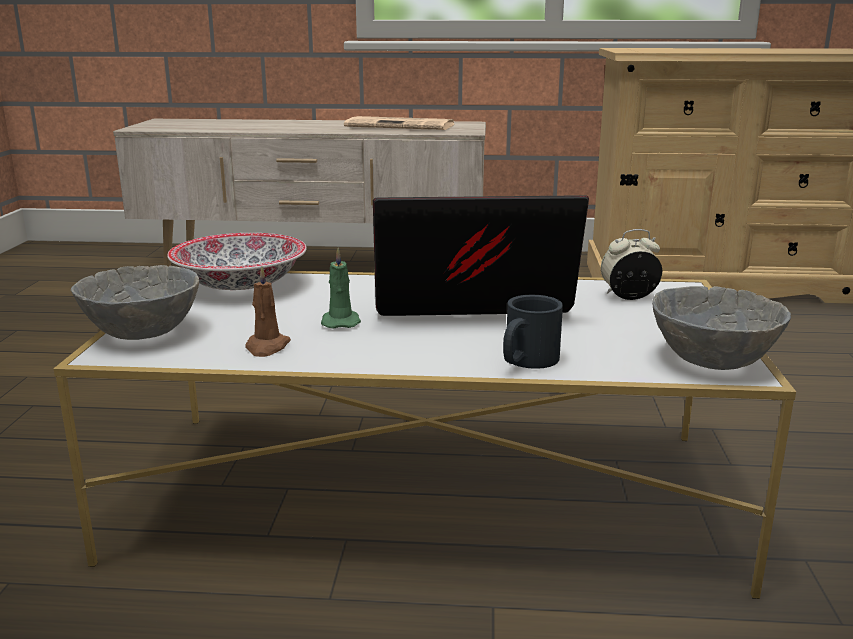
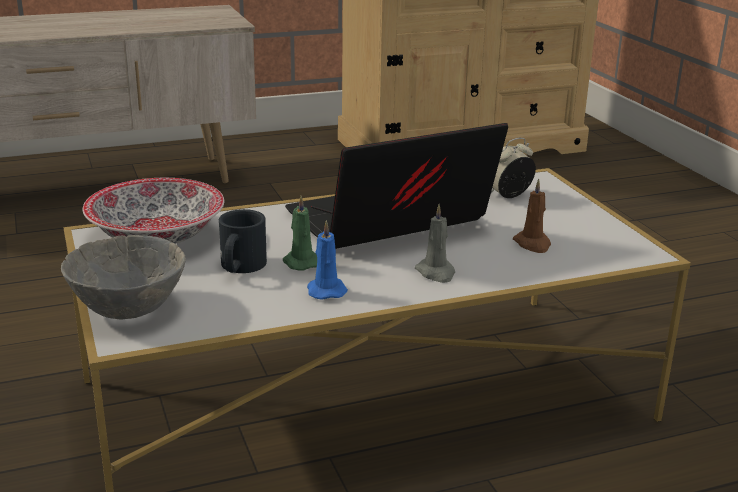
camera: 25 degrees left, 5 degrees up
(267, 347) = (266, 301): brown candle -> brown candle (533, 244)
(334, 348) = (325, 290): none -> blue candle
(402, 126) = (152, 19): newspaper -> none
(465, 352) = (436, 273): none -> grey candle
(526, 362) = (491, 273): black mug -> black mug (240, 268)
(712, 360) = (619, 246): grey bowl -> none

